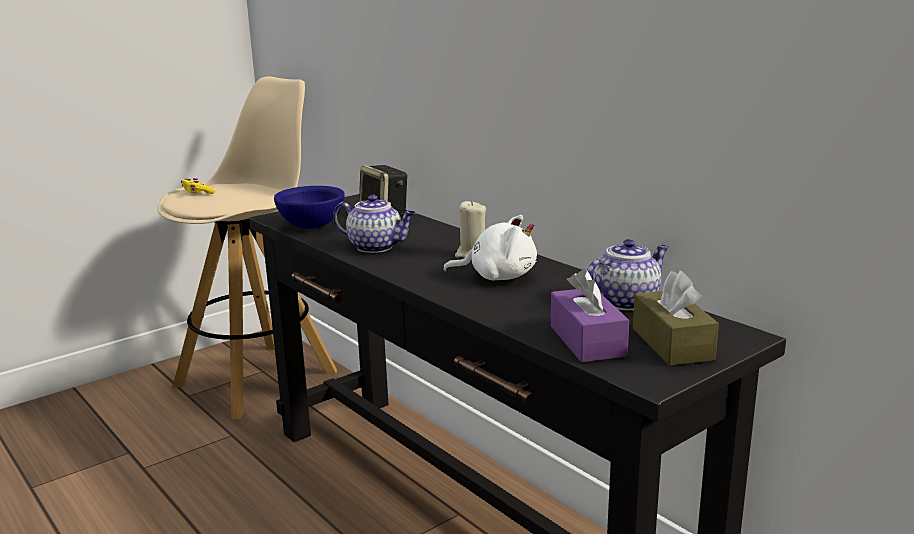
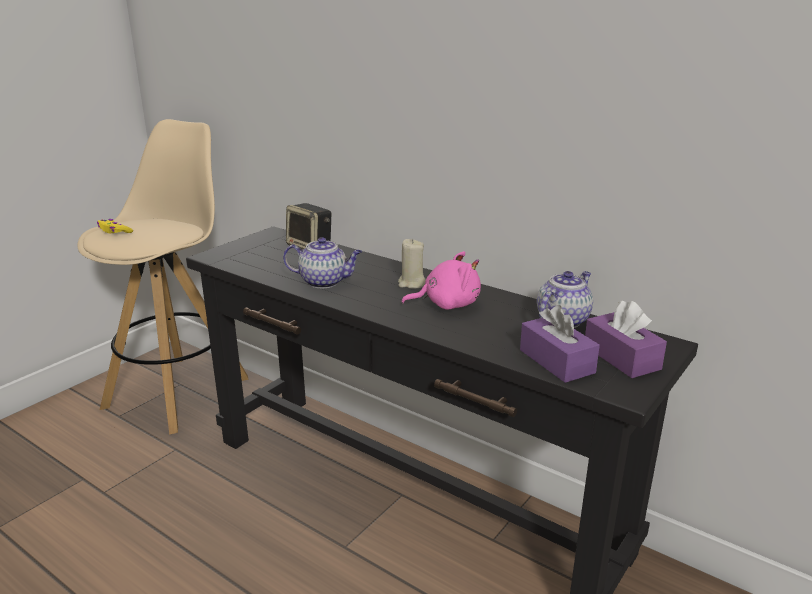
camera: 15 degrees left, 5 degrees up
(313, 226) = (253, 264): blue bowl -> none
(498, 277) = (447, 304): white plush toy -> pink plush toy
(672, 344) = (621, 357): brown tissue box -> purple tissue box

